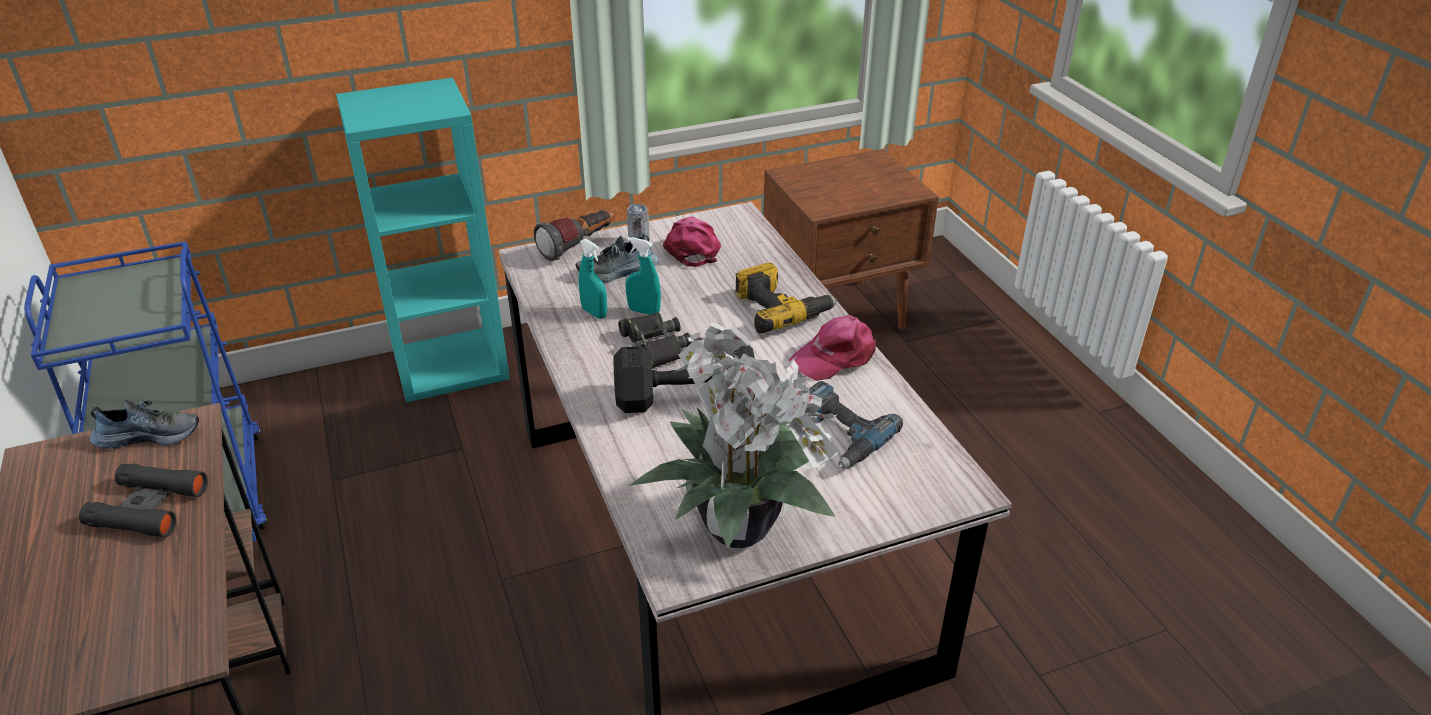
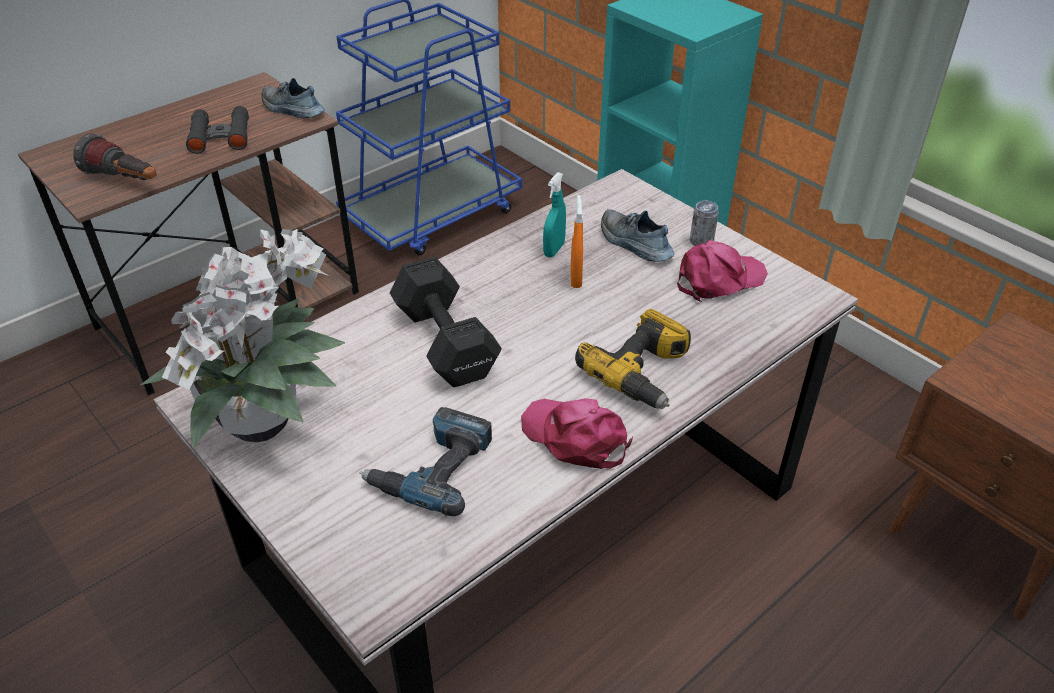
camera: 70 degrees right, 5 degrees up
(150, 435) = (292, 110): shoe -> shoe turned 150 degrees clockwise
(579, 246) = (661, 209): flashlight -> flashlight (125, 181)
(644, 311) = (576, 279): turquoise spray bottle -> orange spray bottle
(655, 346) = (521, 301): black binoculars -> none

